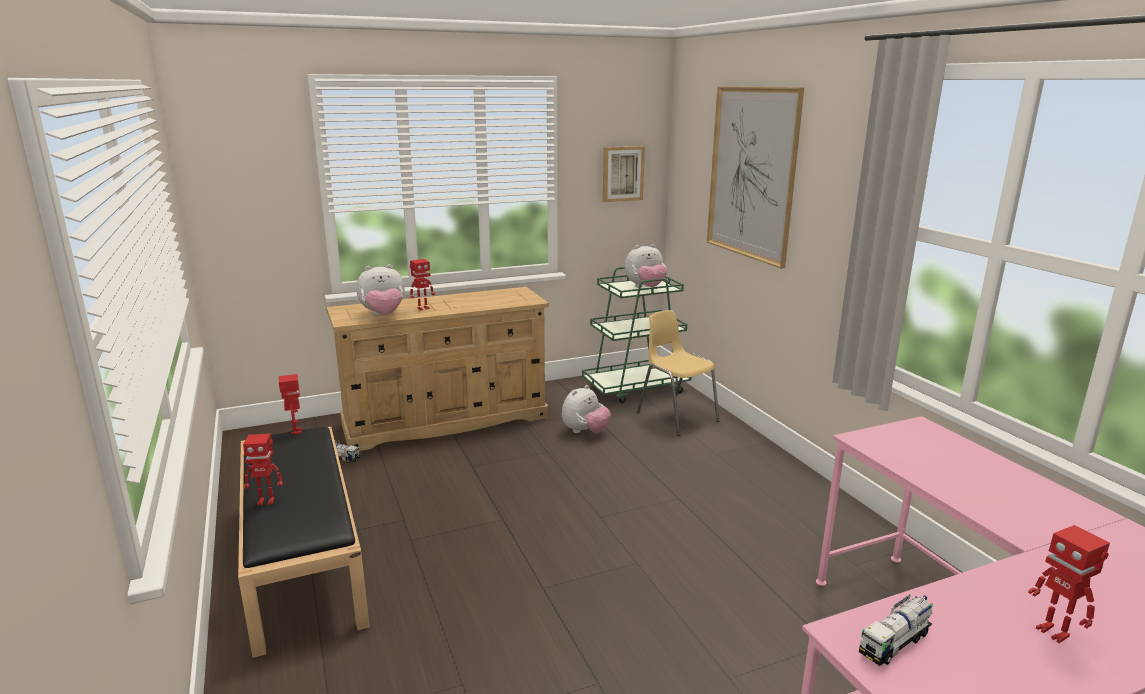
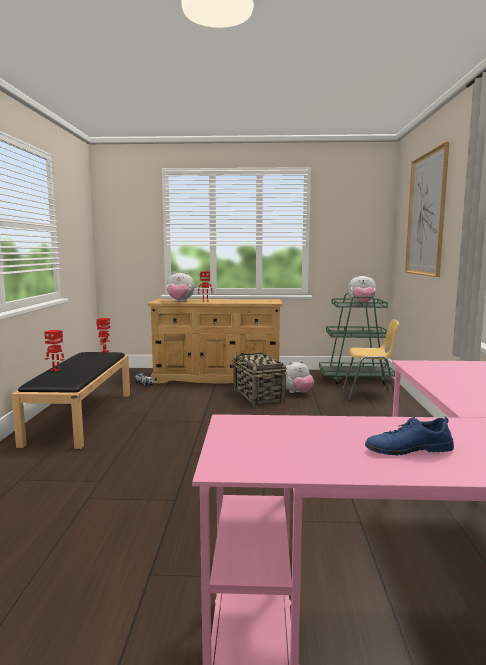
camera: 25 degrees right, 10 degrees down
(538, 448) = (258, 396): none -> basket
(622, 173) = (357, 231): picture -> none
(676, 417) = (369, 395): yellow chair -> yellow chair turned 105 degrees clockwise
(895, 643) = (262, 430): toy truck -> none
(1054, 632) = (408, 449): toy robot -> blue shoe

